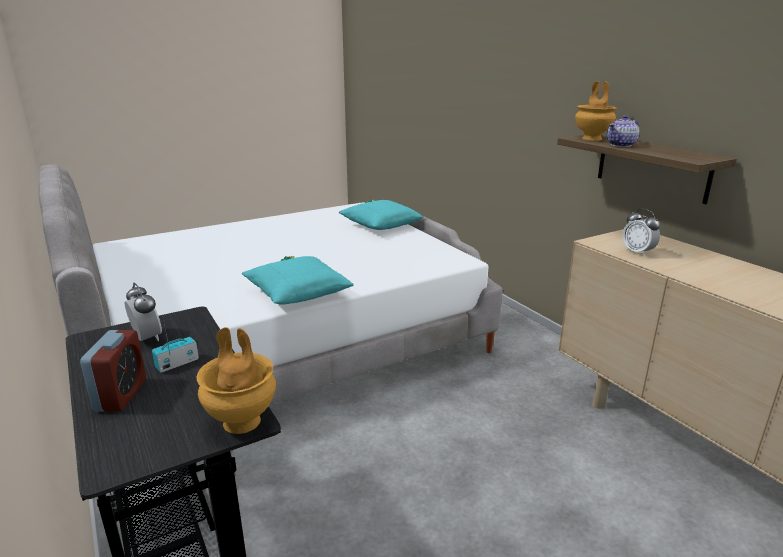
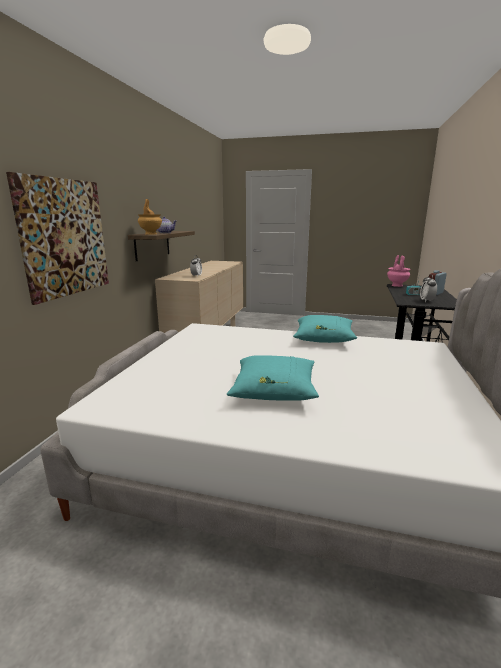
camera: 135 degrees left, 5 degrees down
(243, 421) = (396, 285): brown vase -> pink vase
(381, 226) = (161, 366): turquoise pillow -> turquoise pillow (274, 391)
(505, 116) = (65, 238): none -> picture

